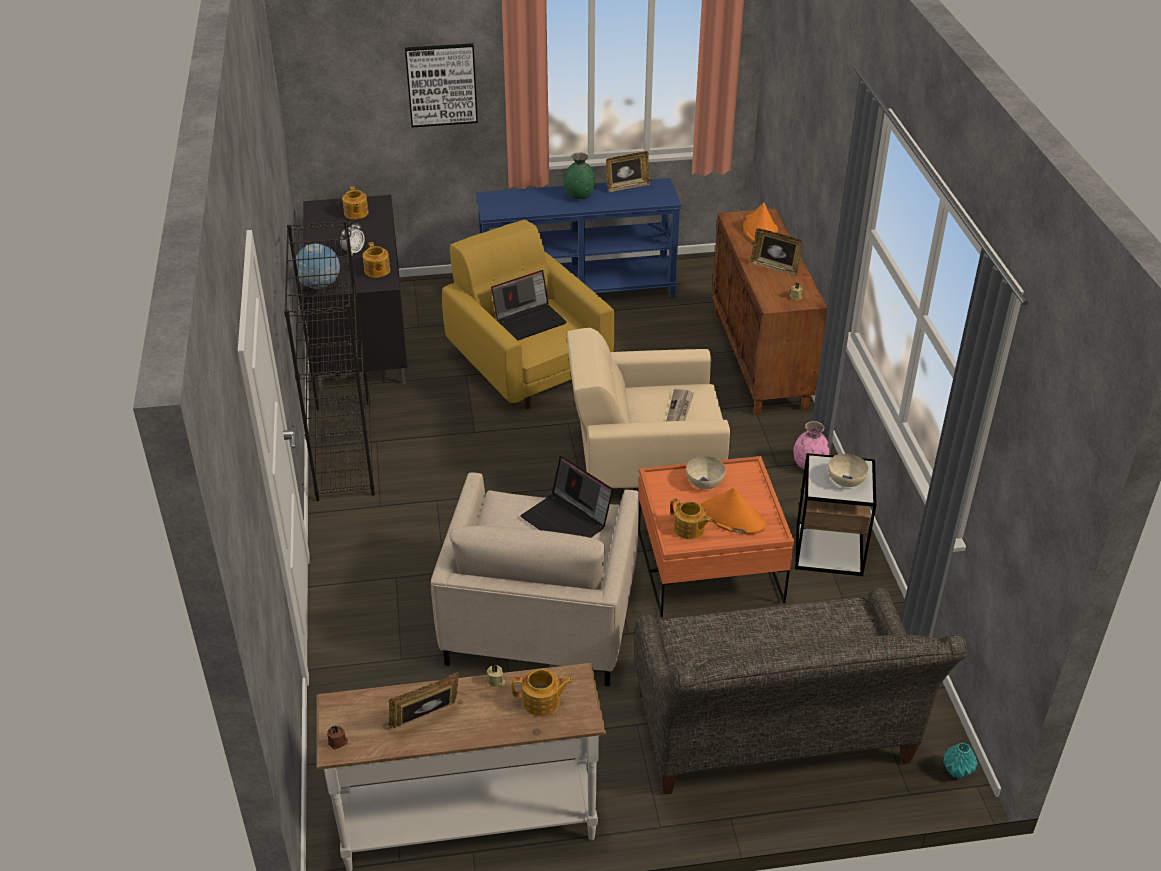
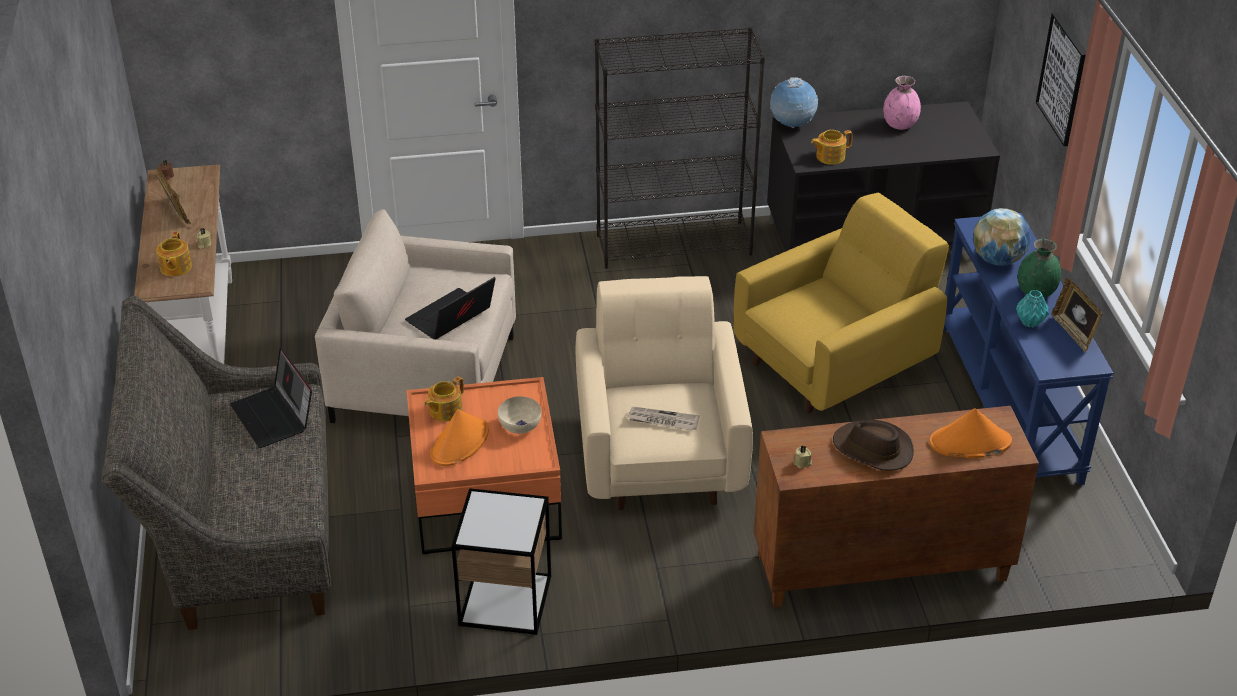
camera: 90 degrees right, 0 degrees up
(353, 251) = (867, 139): alarm clock -> none
(356, 213) = (949, 135): teapot -> none
(530, 320) = (831, 307): laptop -> laptop (275, 417)
(538, 206) = (998, 259): none -> globe
(775, 267) = (872, 449): picture frame -> brown hat
(809, 464) = (659, 598): pink vase -> pink vase (900, 125)
(845, 479) = (497, 524): beige bowl -> none
(957, 772) = (167, 666): turquoise vase -> turquoise vase (1029, 322)

